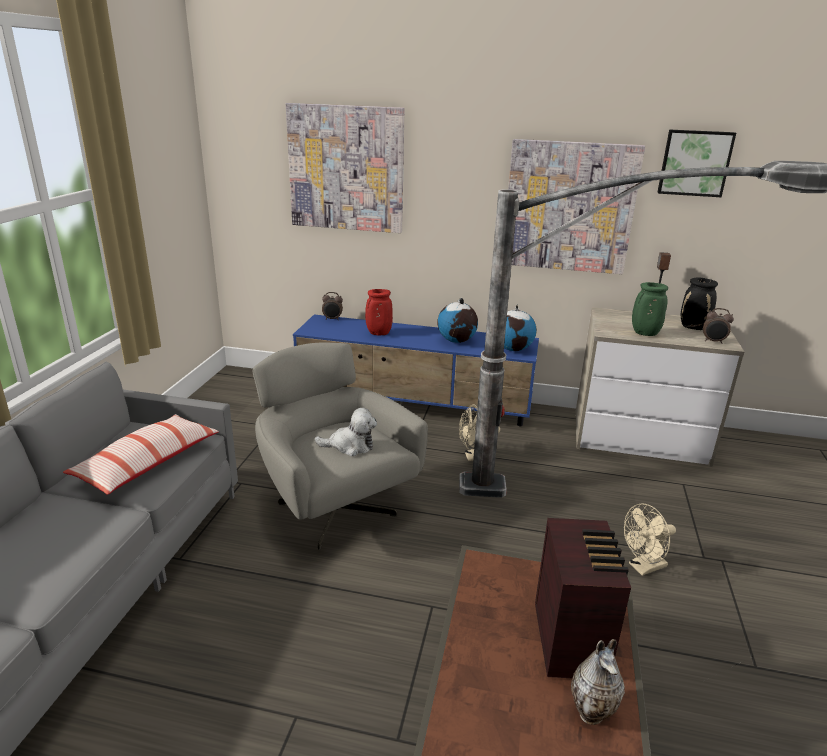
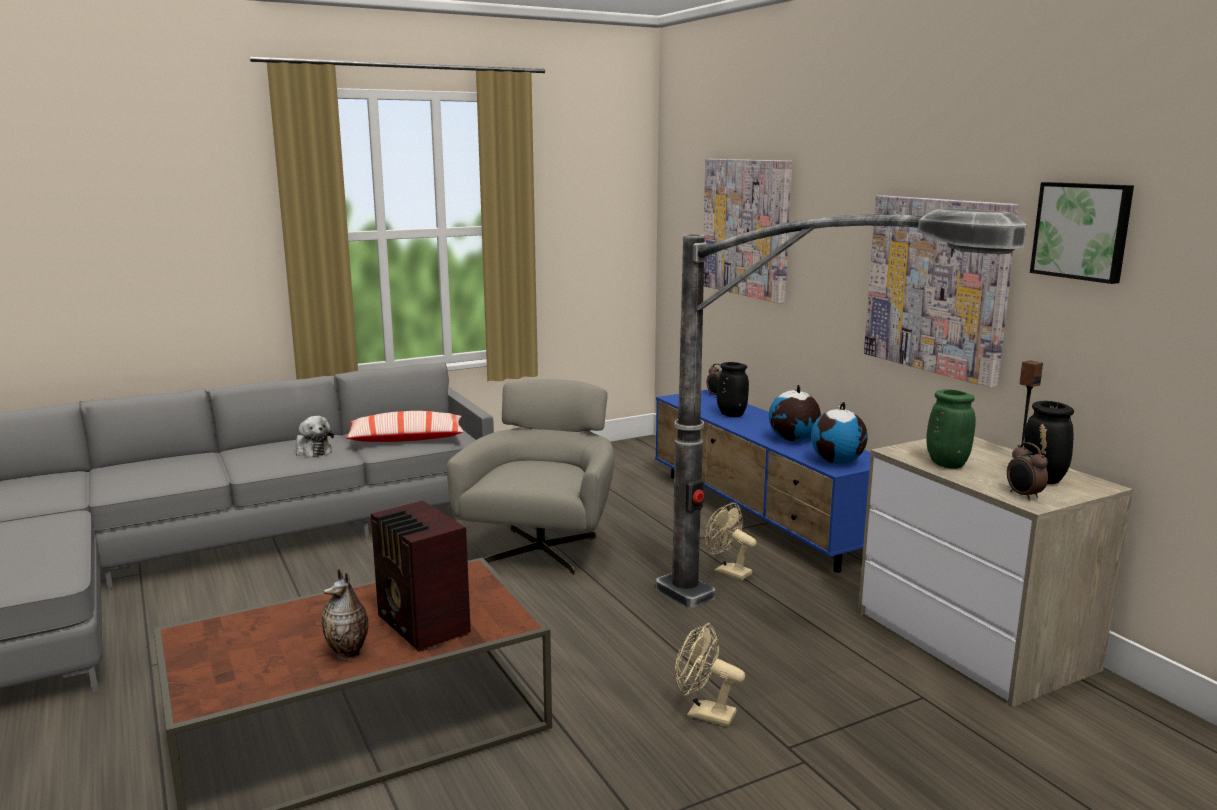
camera: 50 degrees right, 10 degrees down
(350, 446) = (536, 475): plush toy -> plush toy (312, 450)
(378, 333) = (730, 415): red vase -> black vase
(571, 639) = (422, 626): radio -> radio turned 90 degrees clockwise

